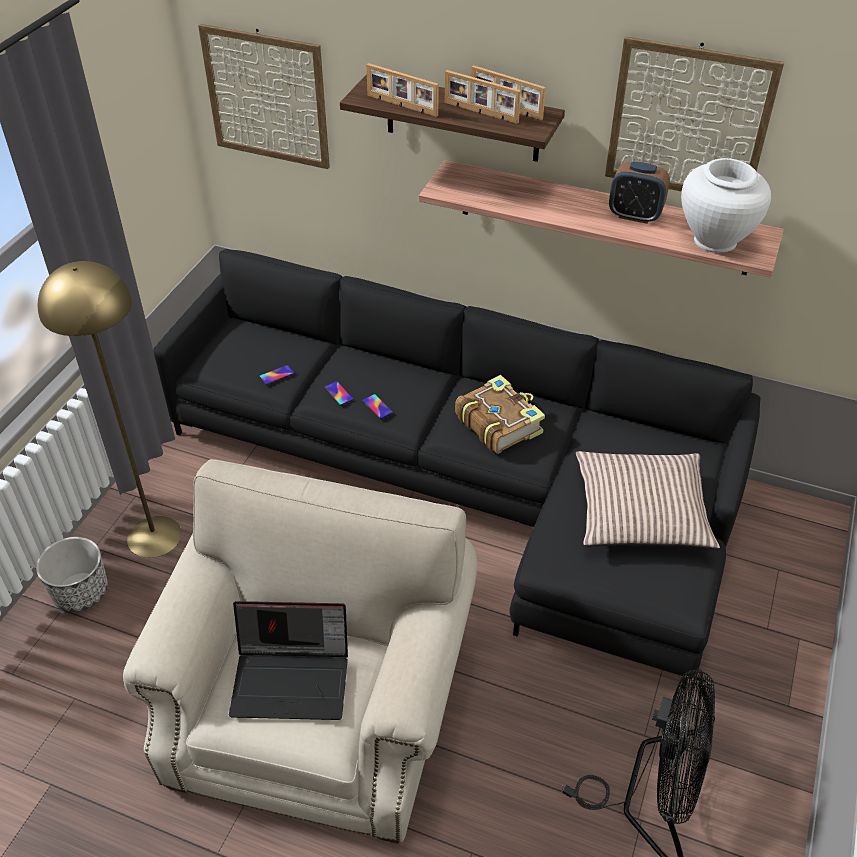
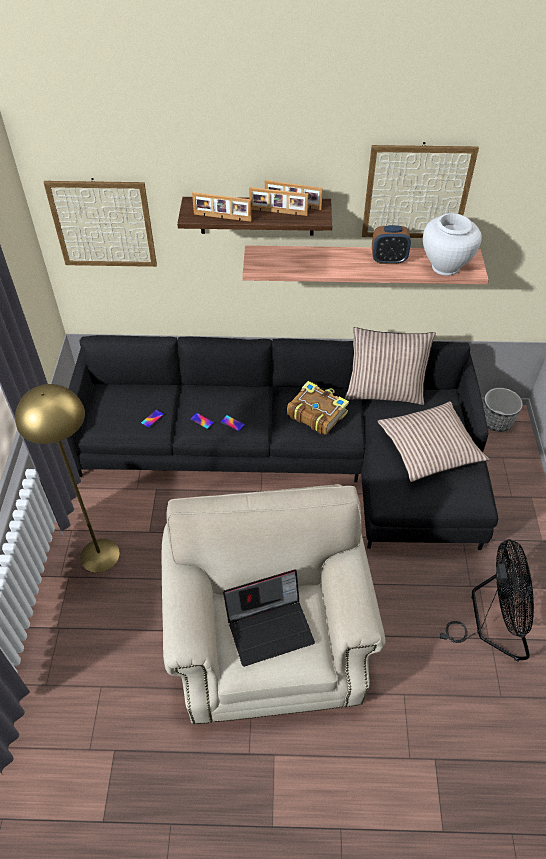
camera: 20 degrees left, 5 degrees up
(81, 592) = (67, 611): planter -> planter (496, 421)
(612, 420) = (384, 392): none -> pillow

